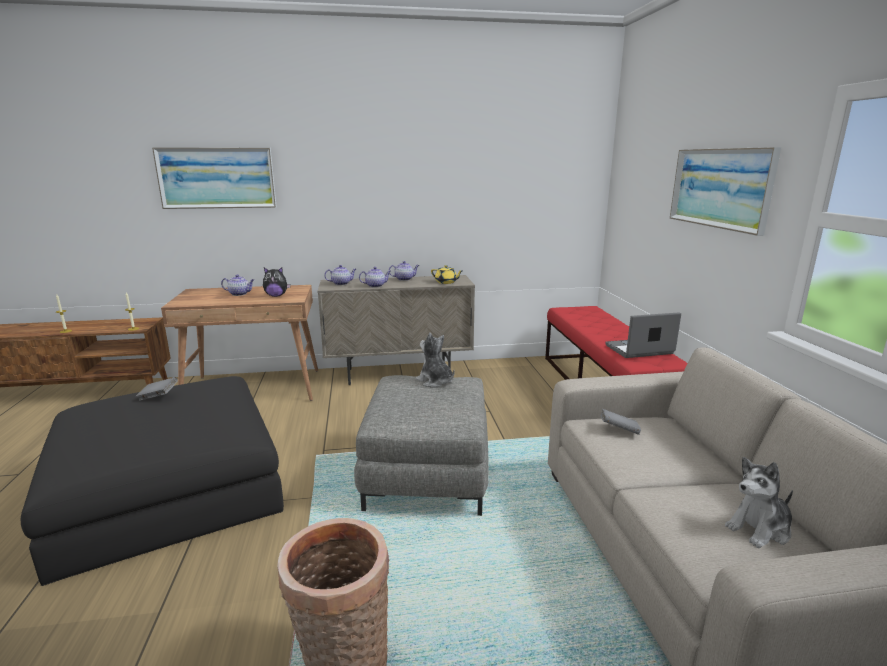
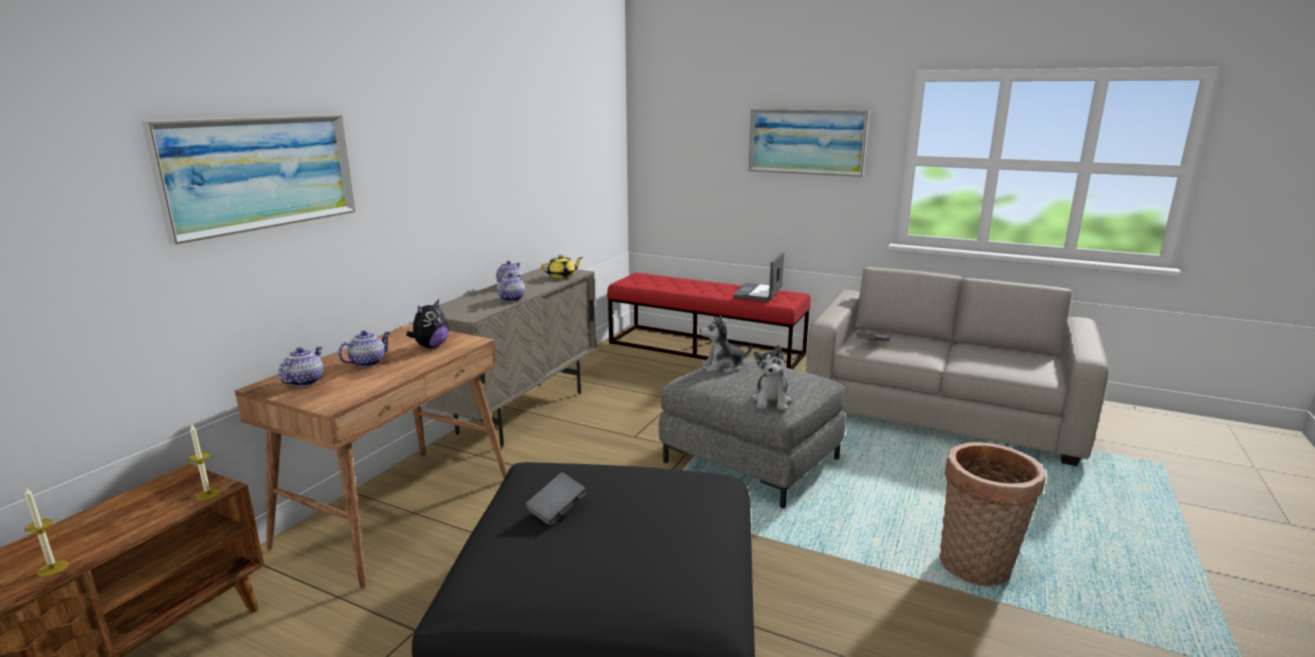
camera: 55 degrees left, 0 degrees up
(341, 283) = (464, 308): teapot -> teapot (305, 381)
(759, 529) = (1009, 356): plush toy -> plush toy (772, 400)

